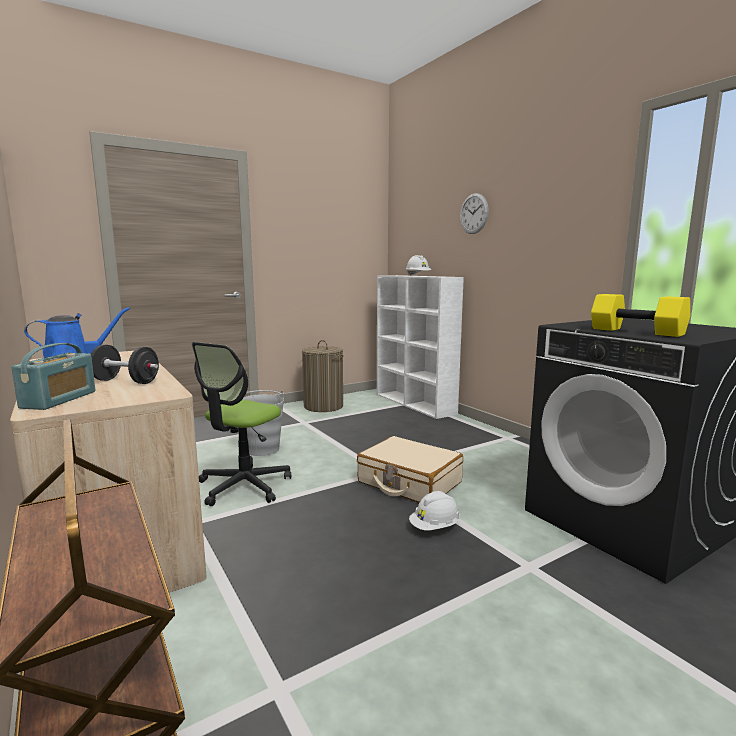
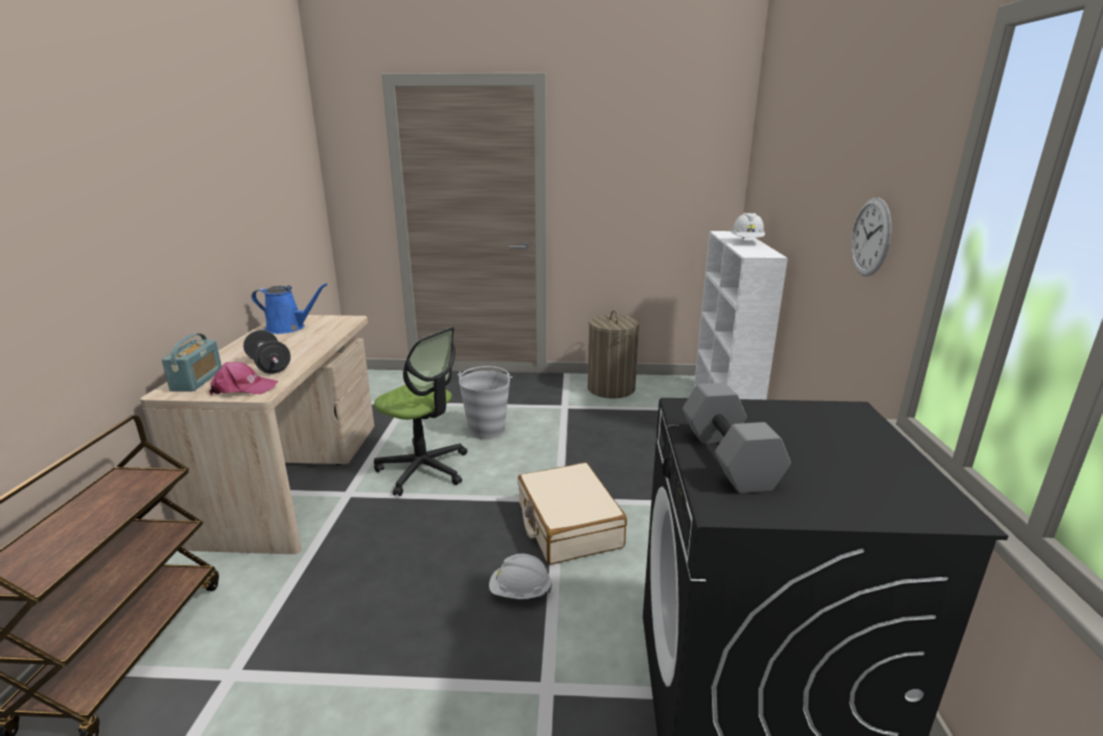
camera: 35 degrees right, 10 degrees up
(59, 400) = (197, 380): radio -> radio turned 45 degrees counterclockwise
(138, 394) = (243, 388): none -> pink cap
(244, 486) = (424, 469): office chair -> office chair turned 120 degrees counterclockwise
(474, 213) = (810, 164): wall clock -> wall clock (870, 237)
(638, 331) = (731, 458): yellow dumbbell -> grey dumbbell

